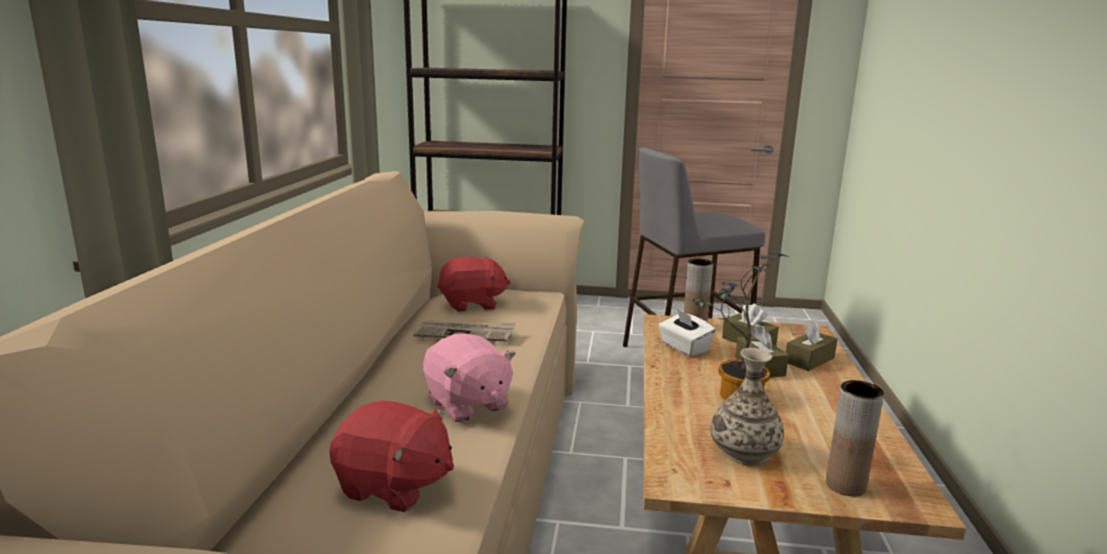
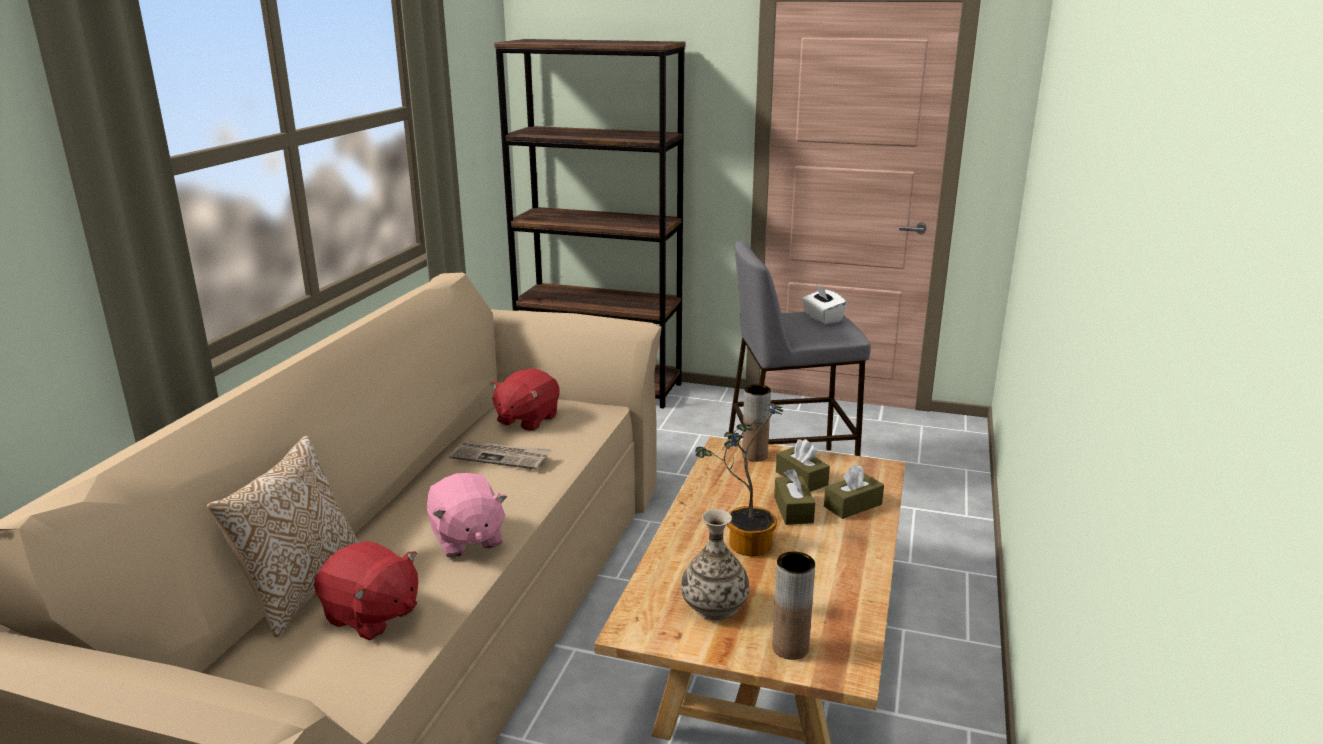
camera: 10 degrees right, 5 degrees up
(297, 465) = (301, 589): none -> pillow
(472, 304) = (526, 419): red plush toy -> red plush toy turned 120 degrees clockwise
(684, 348) = (727, 482): white tissue box -> white tissue box (822, 318)

